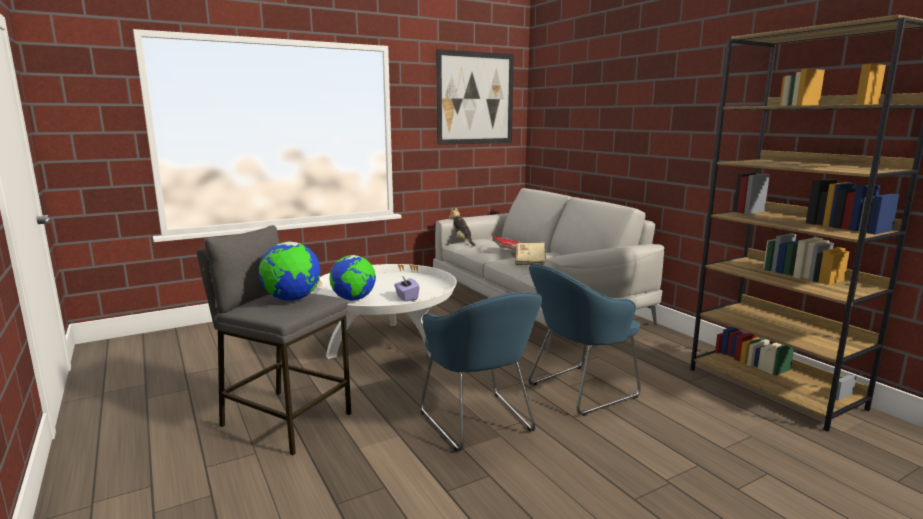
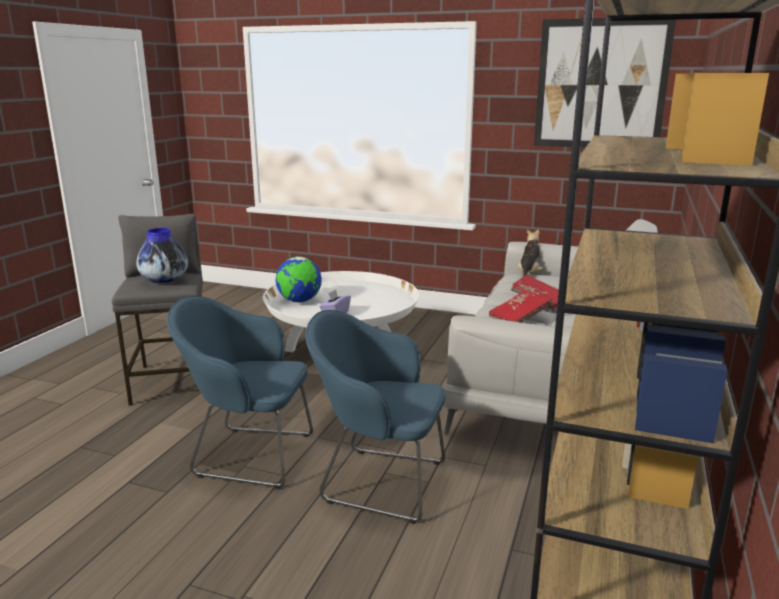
camera: 50 degrees right, 5 degrees up
(292, 299) = (164, 280): globe -> vase
(479, 423) = (248, 455): blue armchair -> blue armchair turned 75 degrees clockwise
(530, 261) = (519, 317): beige book -> red book

